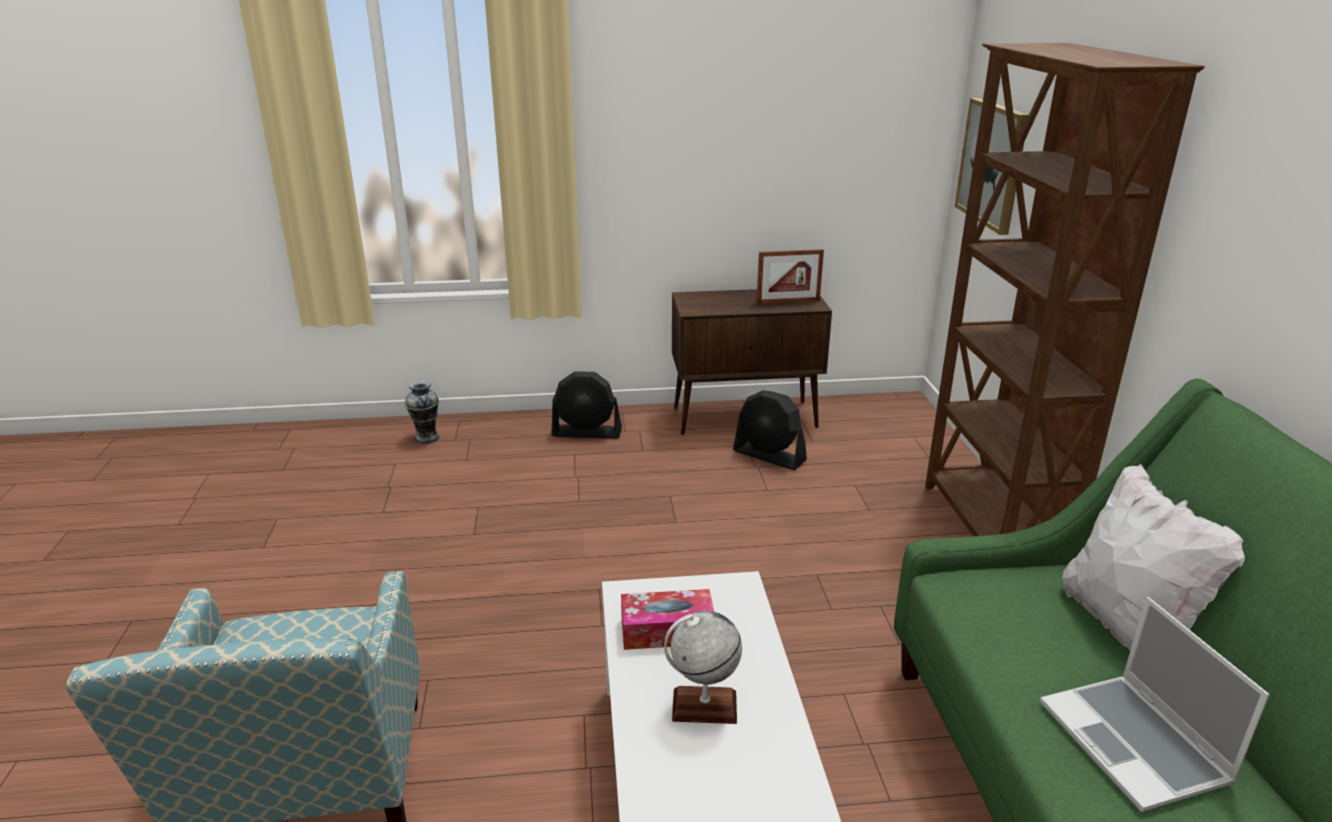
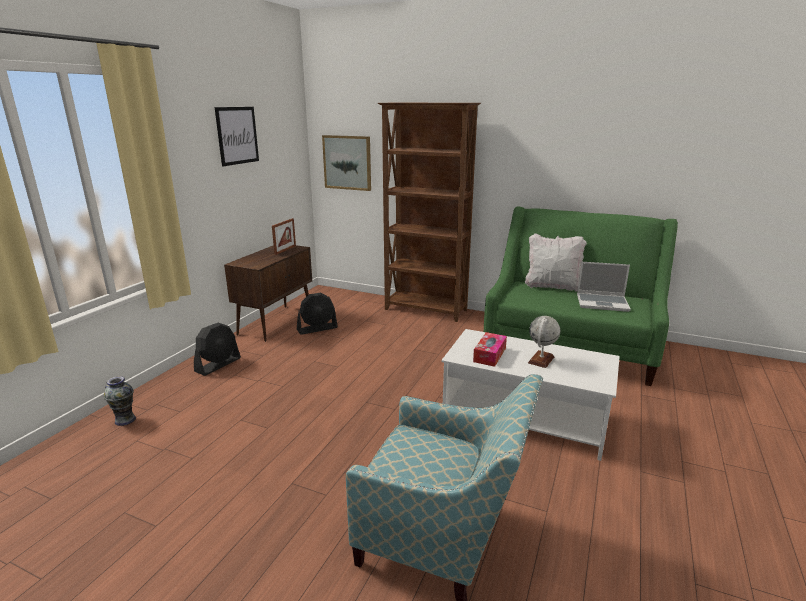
camera: 60 degrees left, 5 degrees down
(753, 85) = (237, 135): none -> picture

